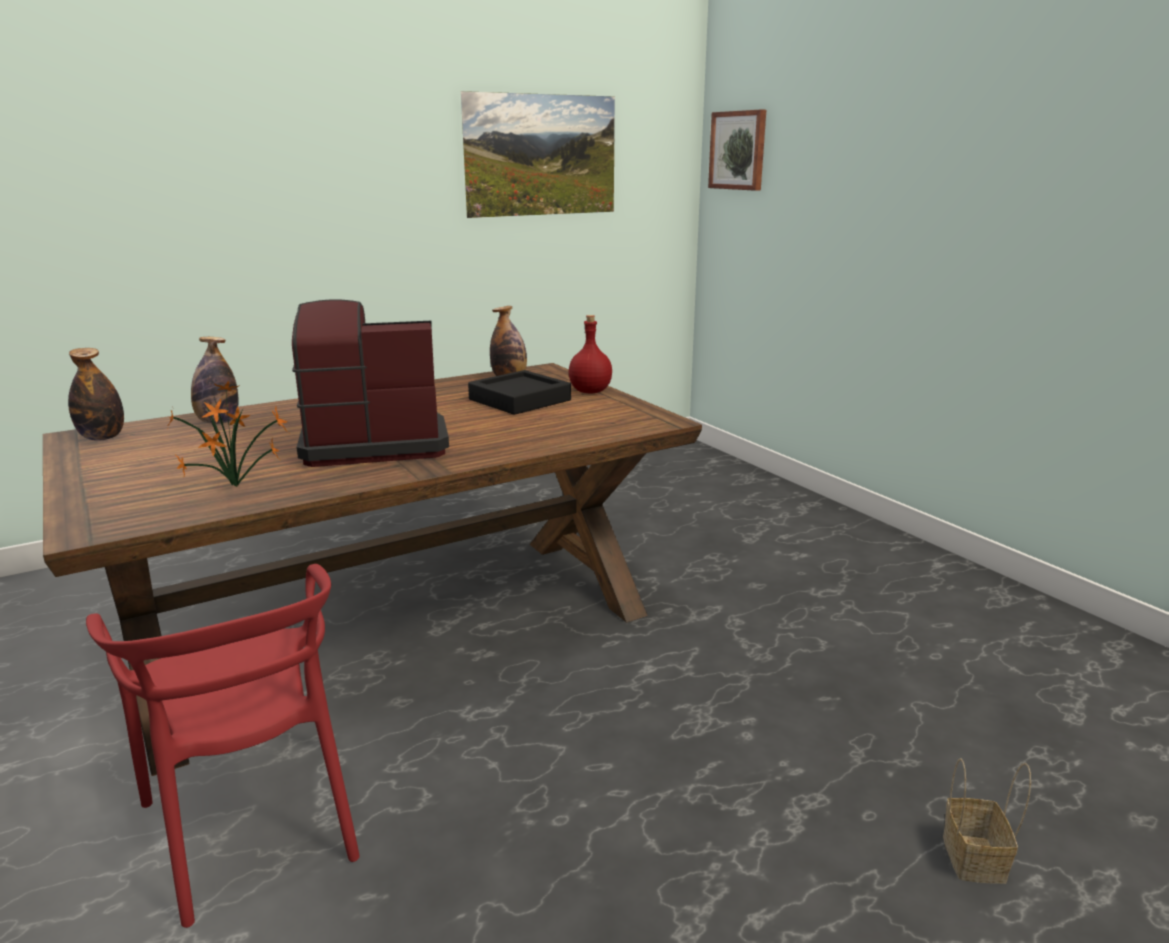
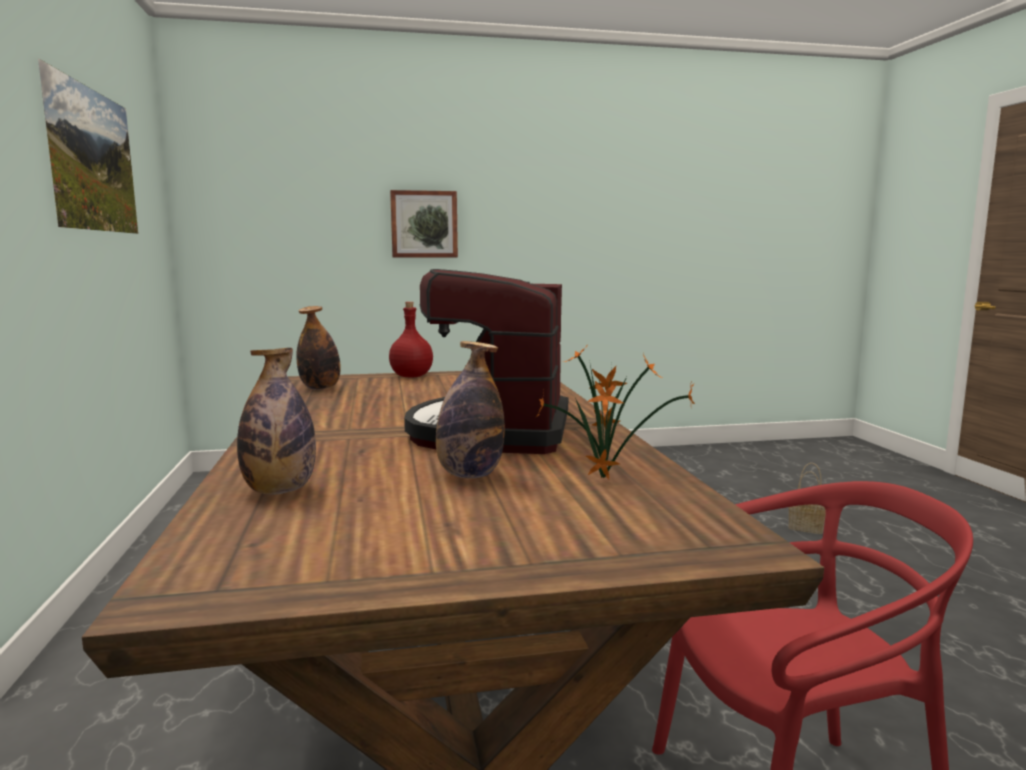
camera: 70 degrees left, 10 degrees down
(102, 437) = (238, 567): bottle -> bottle (469, 475)
(519, 400) = (405, 390): black tray -> none
(738, 150) = (228, 181): picture -> picture (424, 224)

